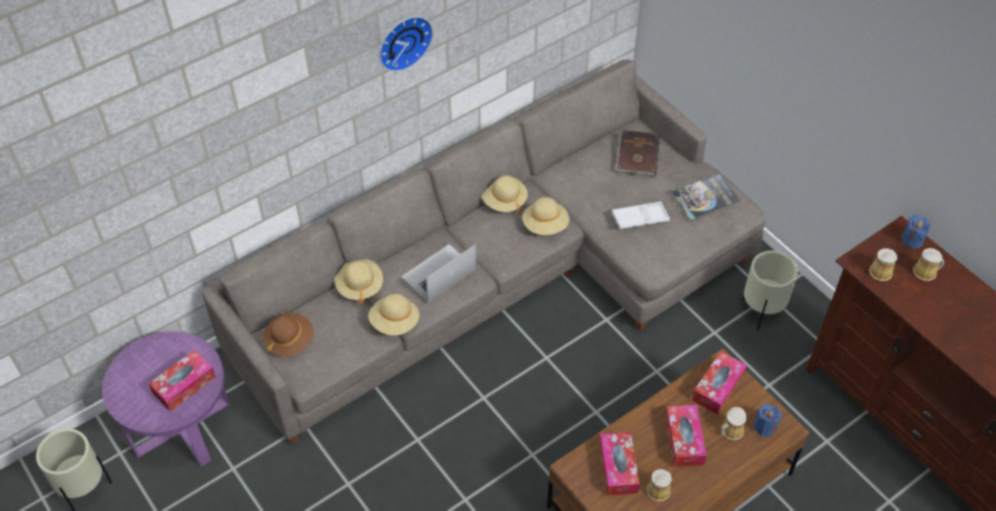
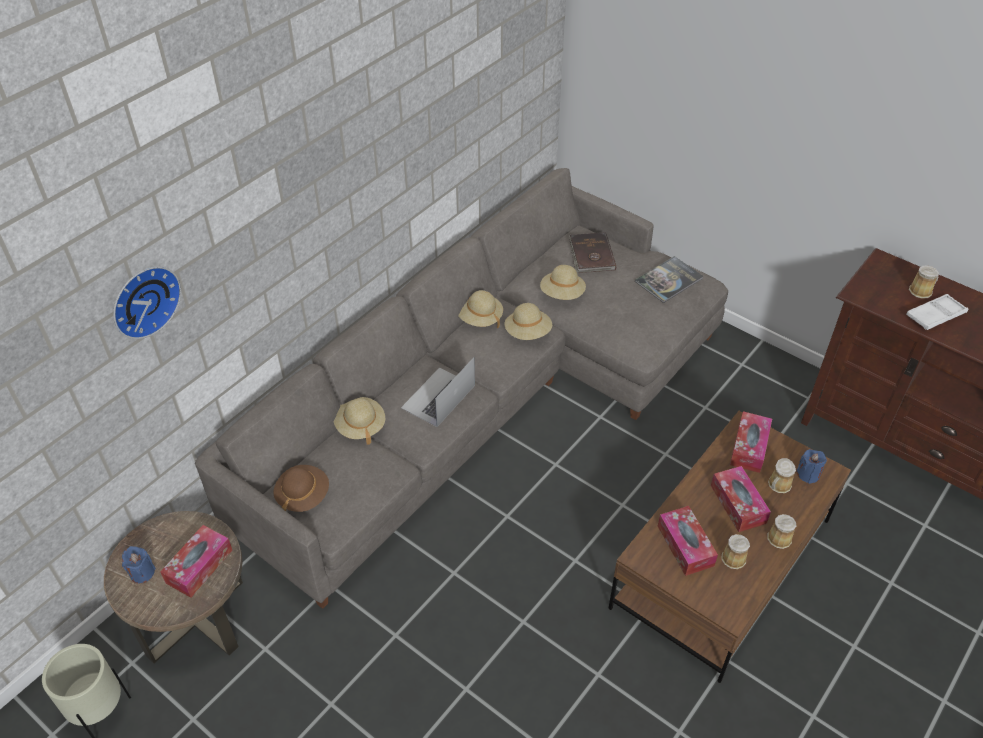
camera: 15 degrees left, 5 degrees down
(182, 427) = (195, 618): purple side table -> brown side table
(395, 322) = (409, 453): beige hat -> beige hat (562, 294)
(403, 41) = (367, 157): wall clock -> wall clock (143, 300)
(640, 218) = (616, 309): white tray -> white tray (935, 315)
(761, 312) = (741, 380): beige planter -> none
(881, 271) = (882, 298): mug -> mug (779, 537)
(912, 240) = (895, 266): blue candle -> blue candle (142, 573)

